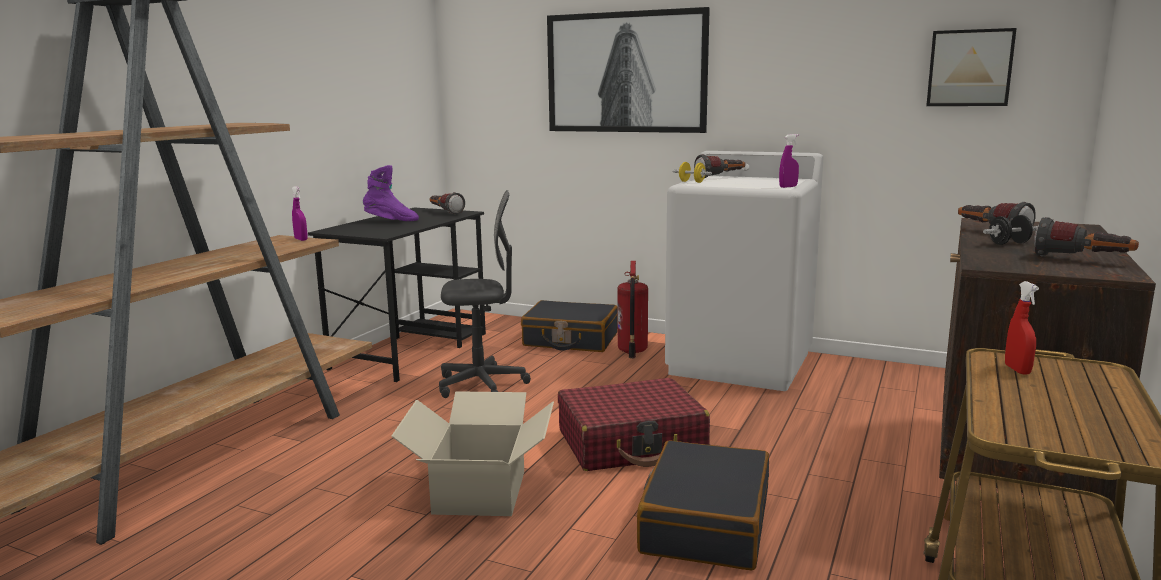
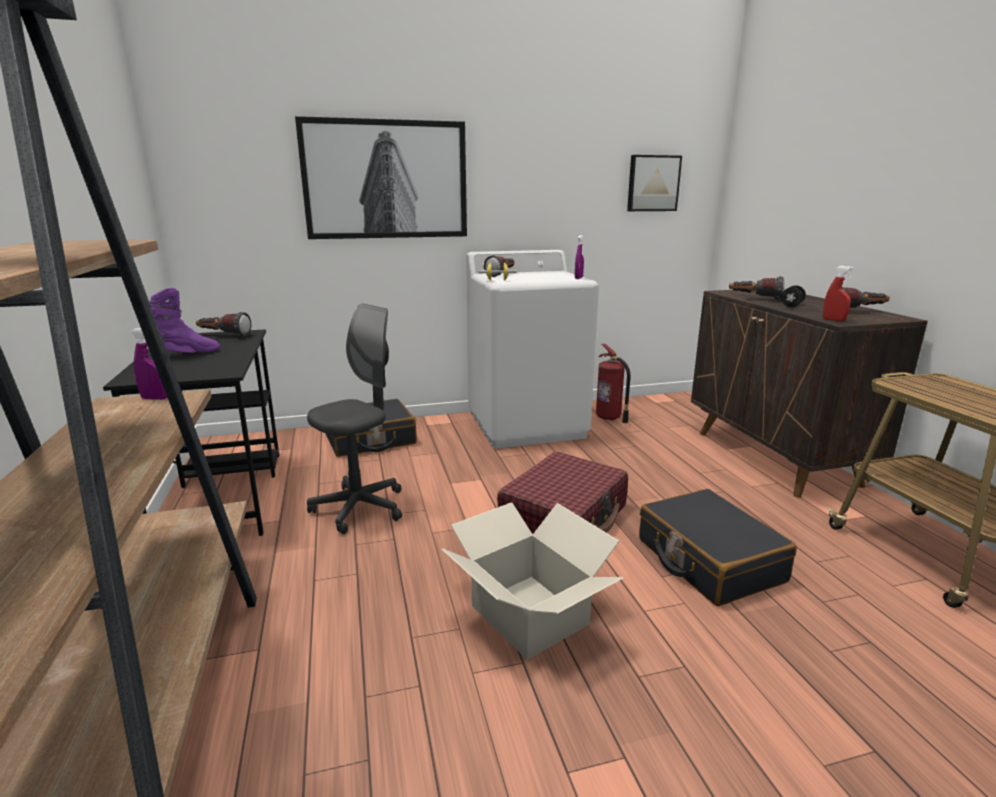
camera: 40 degrees left, 5 degrees up
(632, 351) = (437, 436): fire extinguisher -> fire extinguisher (609, 418)
(1017, 370) = (922, 389): red spray bottle -> red spray bottle (833, 320)

